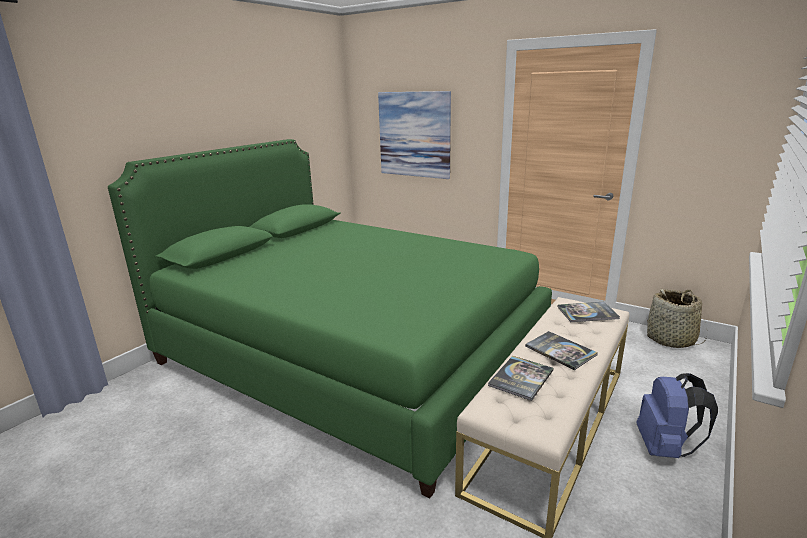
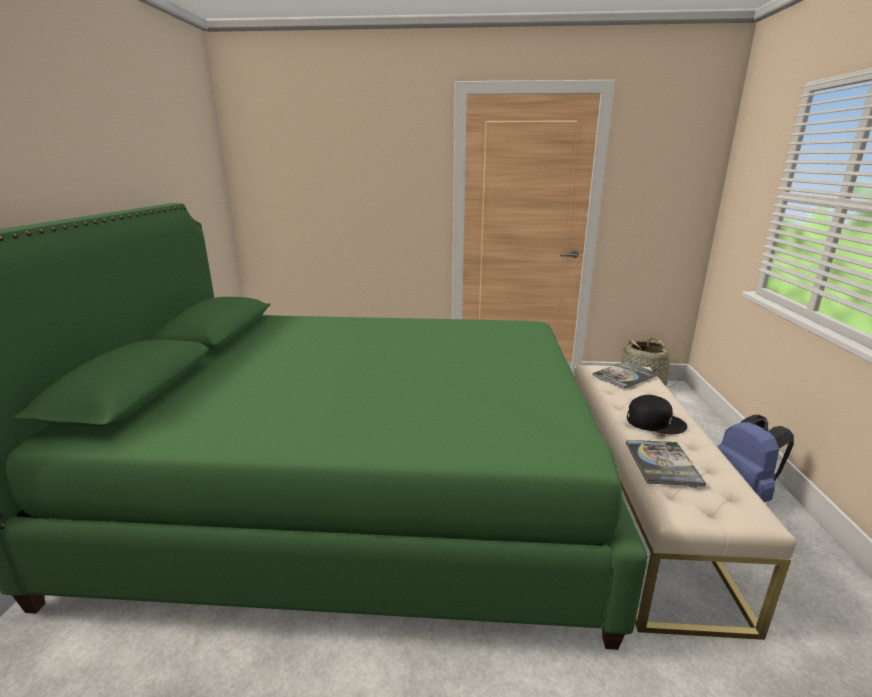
camera: 30 degrees left, 0 degrees up
(414, 134) = (335, 196): picture -> none
(560, 351) = (654, 421): book -> black cap

